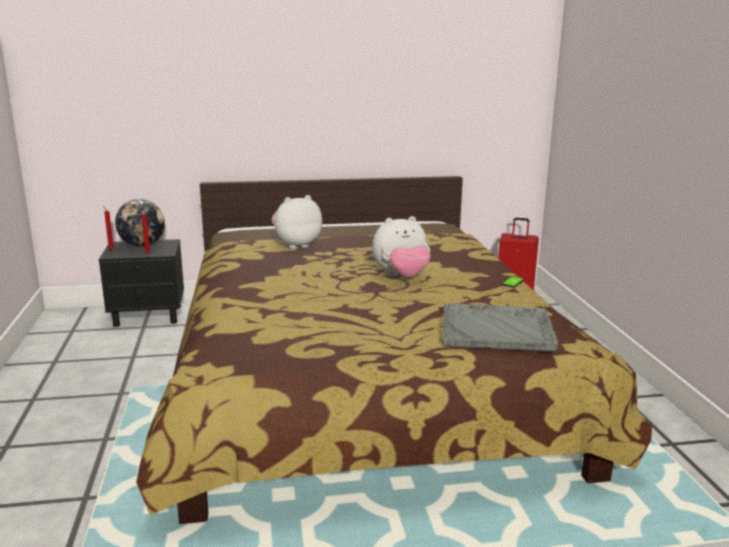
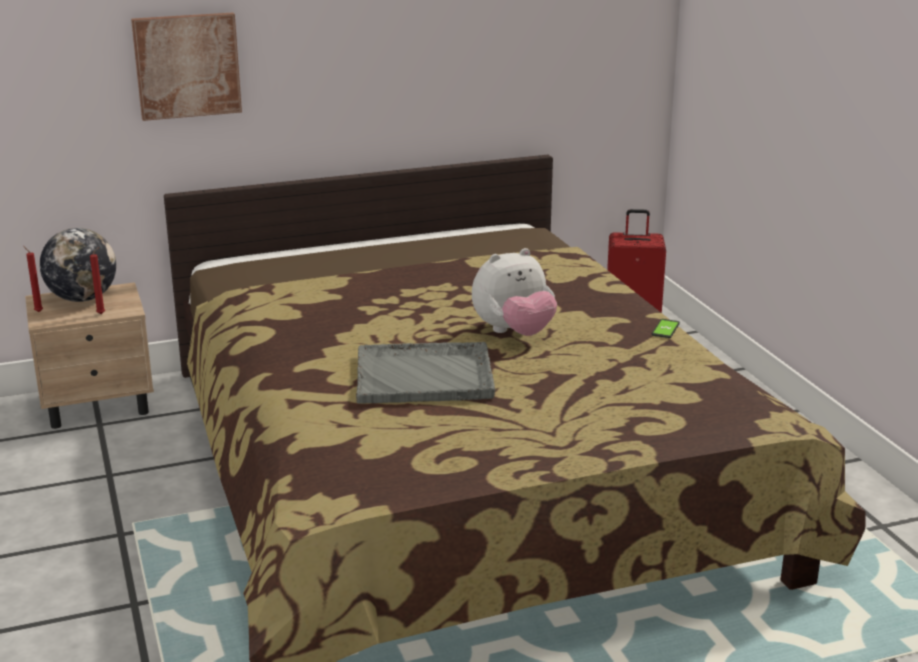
camera: 10 degrees left, 5 degrees up
(149, 316) = (99, 405): black nightstand -> beige nightstand
(219, 99) = (187, 65): none -> picture
(296, 245) = (338, 288): plush toy -> none
(497, 330) = (671, 408): grey tray -> grey tray (425, 376)

